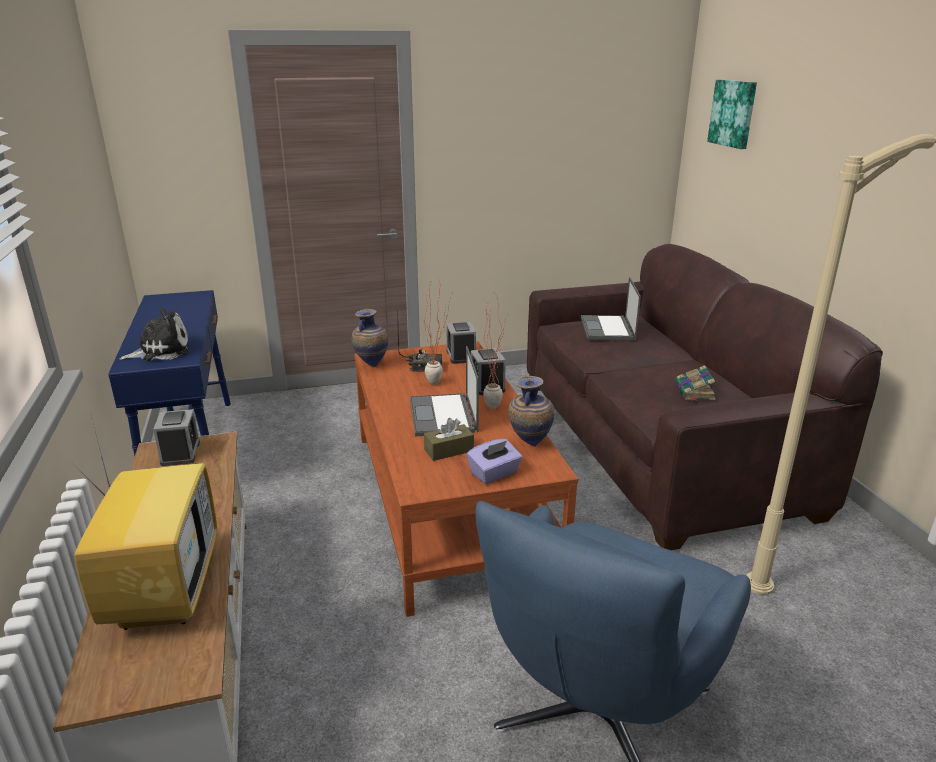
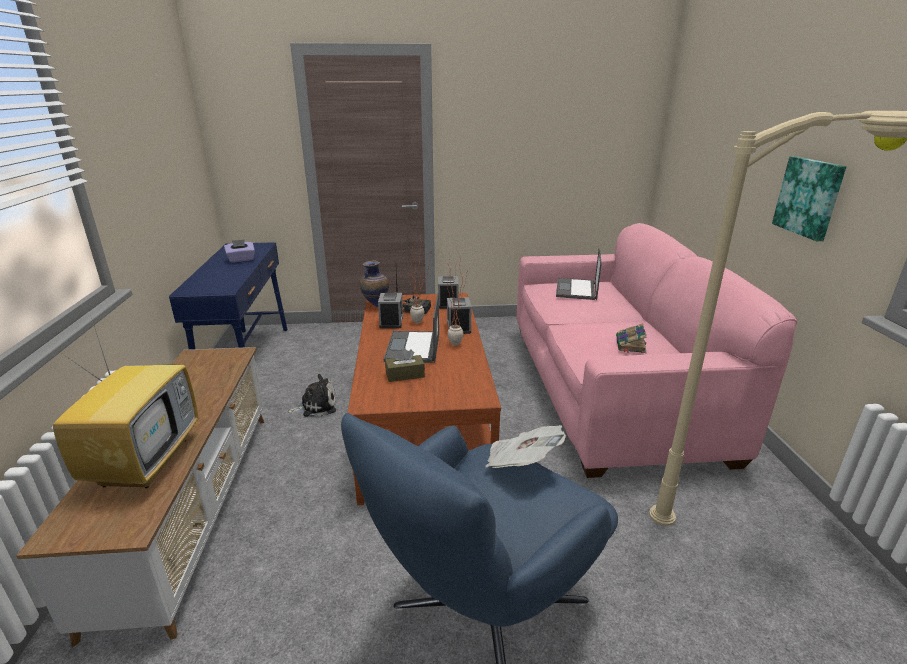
camera: 10 degrees right, 0 degrees up
(161, 351) = (214, 282): plush toy -> plush toy (316, 406)
(180, 453) = (208, 359): alarm clock -> alarm clock (391, 322)
(494, 474) = (433, 397): purple tissue box -> purple tissue box (241, 259)
(529, 444) = (472, 376): vase -> none
(624, 540) = (521, 463): none -> newspaper
(654, 442) = (607, 387): brown sofa -> pink sofa
(733, 113) = (699, 113): picture -> picture (809, 197)

